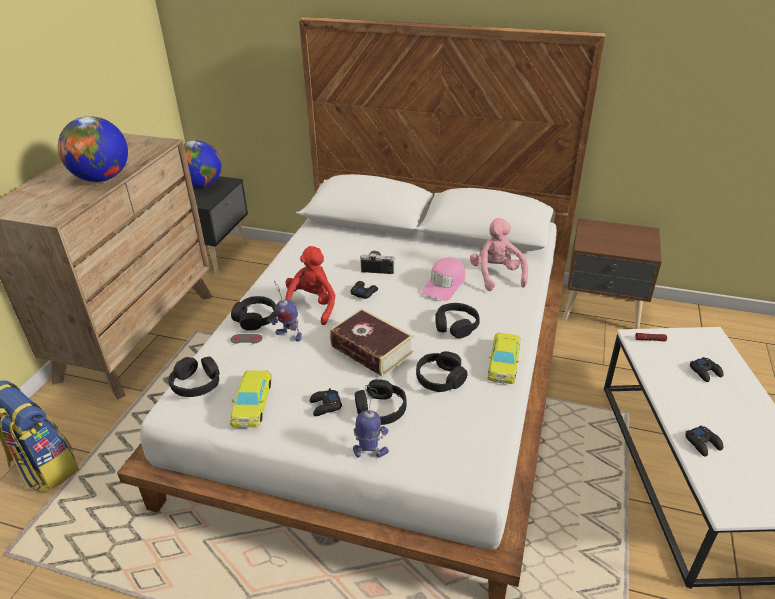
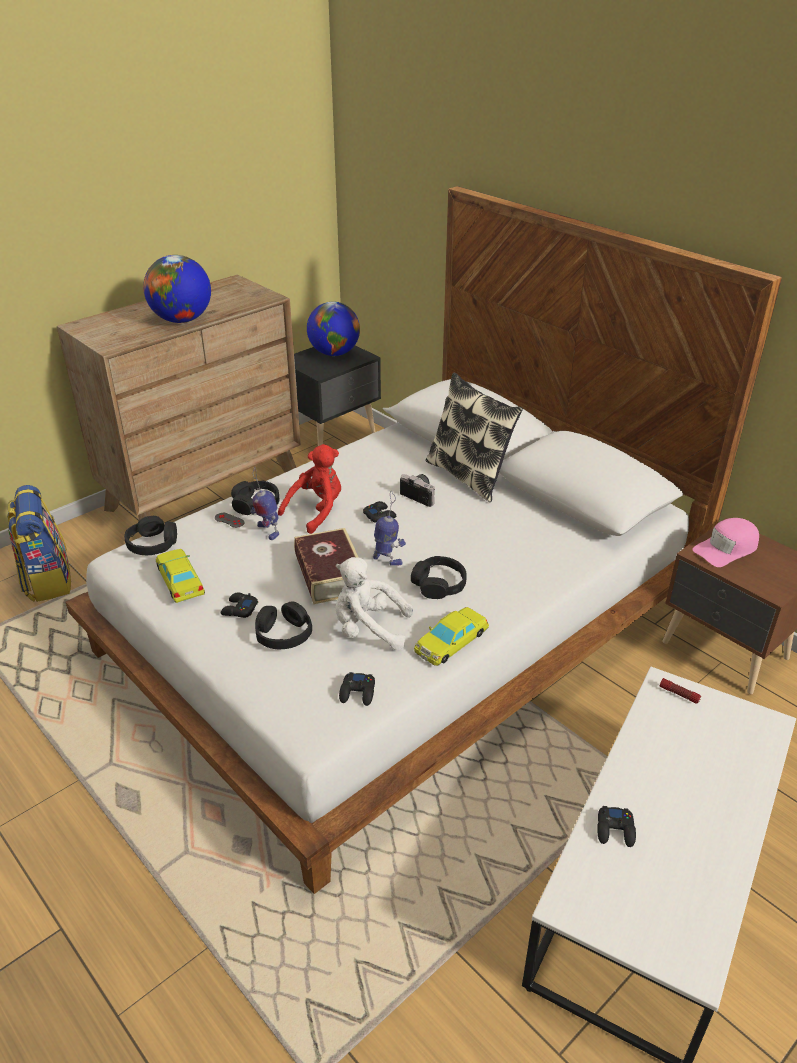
camera: 30 degrees right, 0 degrees up
(252, 402) = (180, 579): yellow toy car -> yellow toy car turned 120 degrees clockwise
(370, 452) = (237, 667): toy robot -> toy robot (387, 559)
(397, 243) = (469, 476): none -> pillow
(440, 378) = (368, 629): black headphones -> white plush toy
(444, 284) = (472, 537): pink cap -> pink cap (726, 549)
(496, 275) = (542, 548): pink plush toy -> none
(705, 372) = (710, 759): black game controller -> black game controller (358, 692)

